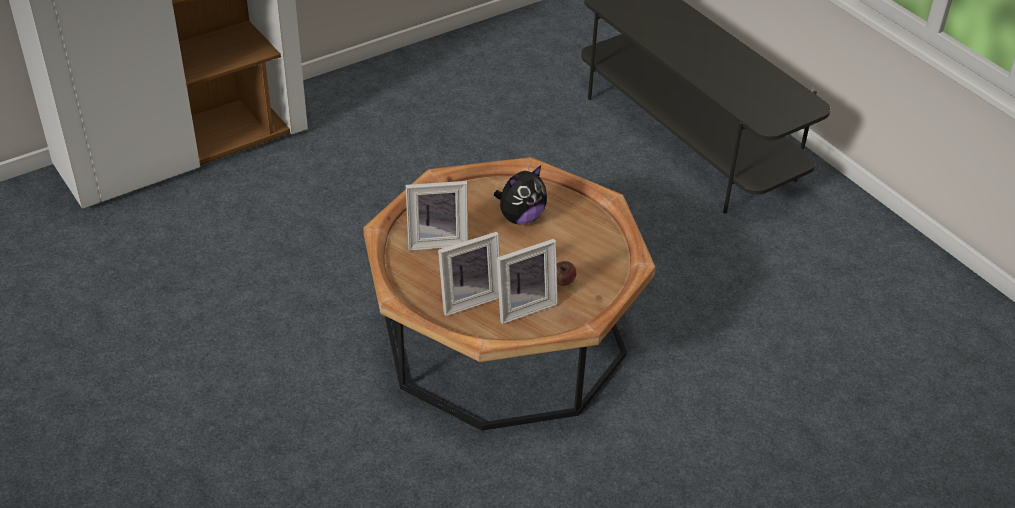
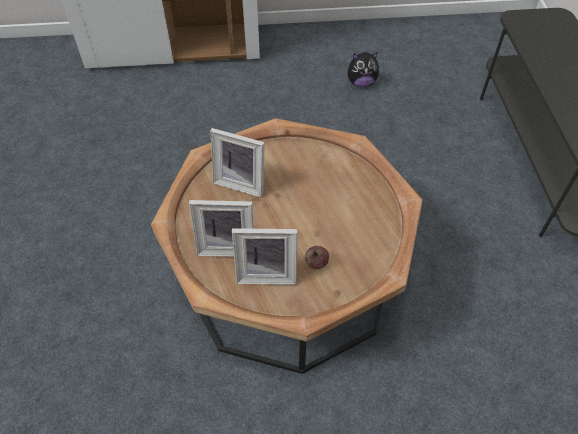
camera: 30 degrees right, 10 degrees up
(520, 217) = (322, 187): plush toy -> plush toy (361, 83)

